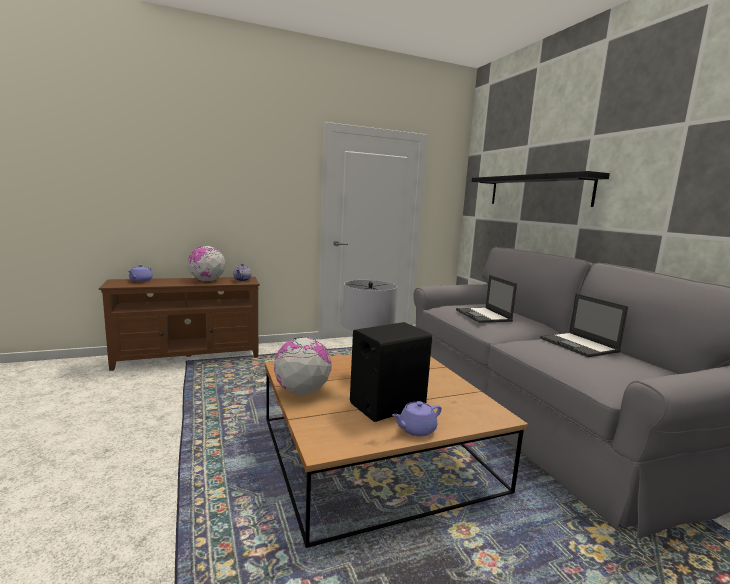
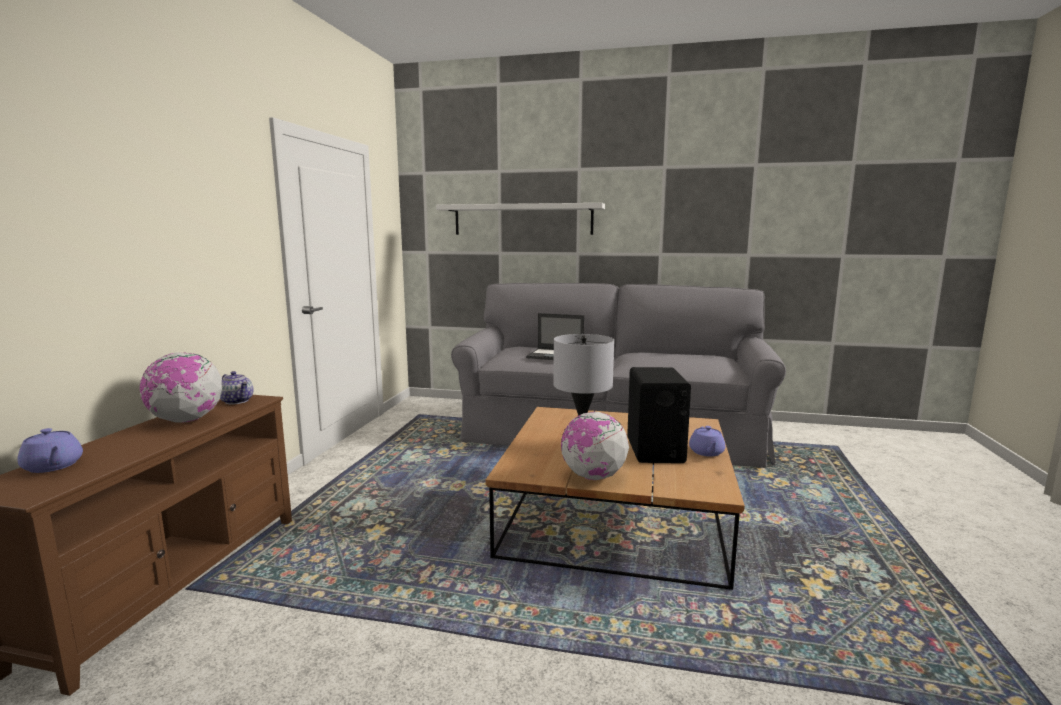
camera: 55 degrees left, 0 degrees up
(537, 190) = (522, 219): black shelf -> white shelf
(579, 345) = (658, 355): laptop -> none

